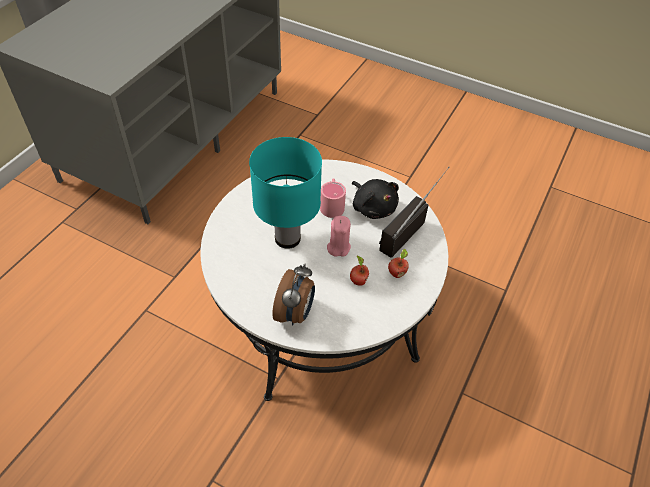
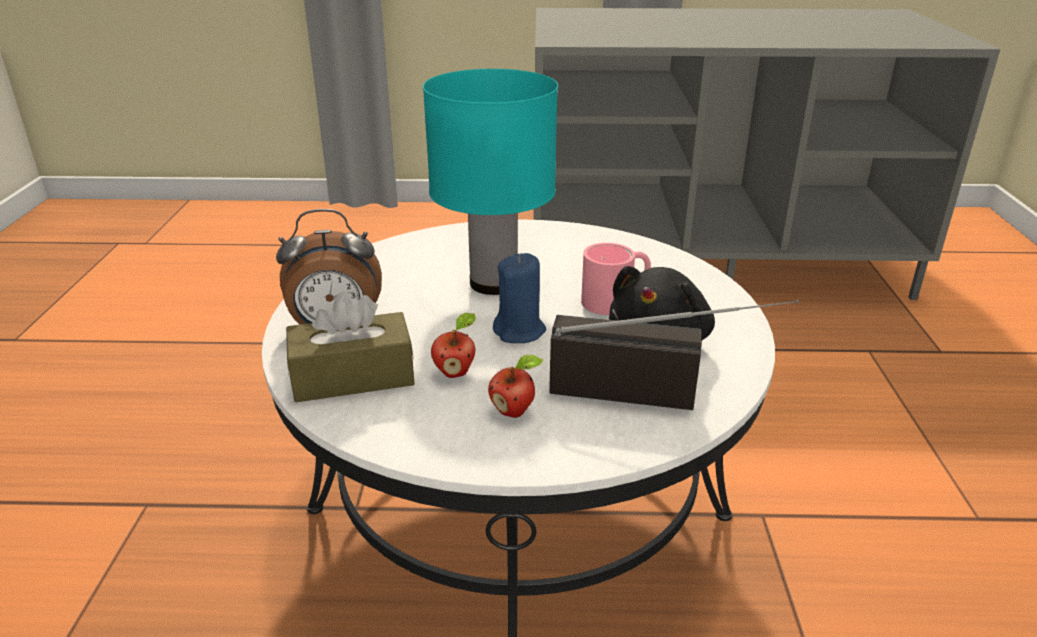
camera: 65 degrees right, 20 degrees down
(338, 247) = (520, 331): pink candle -> blue candle
(340, 318) = (353, 377): none -> brown tissue box

